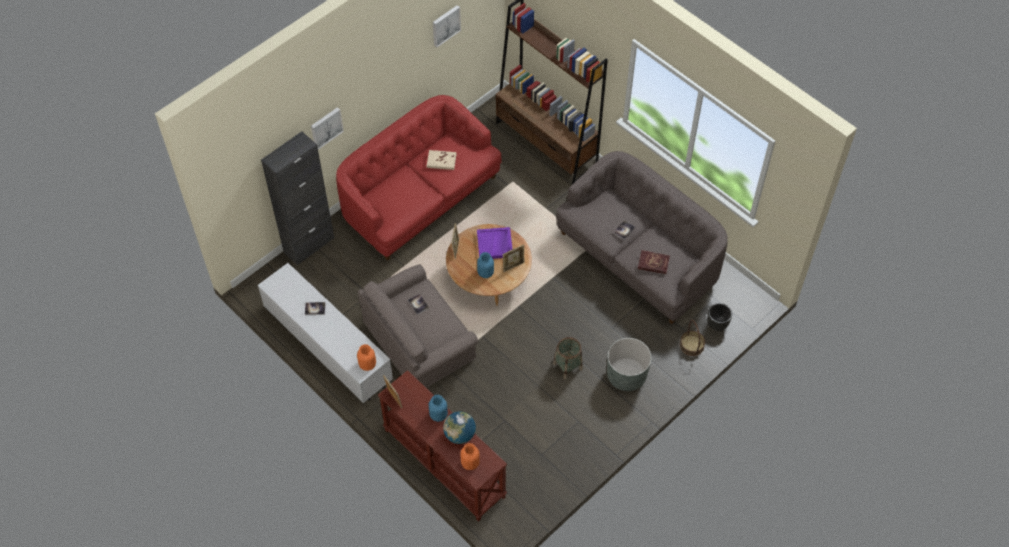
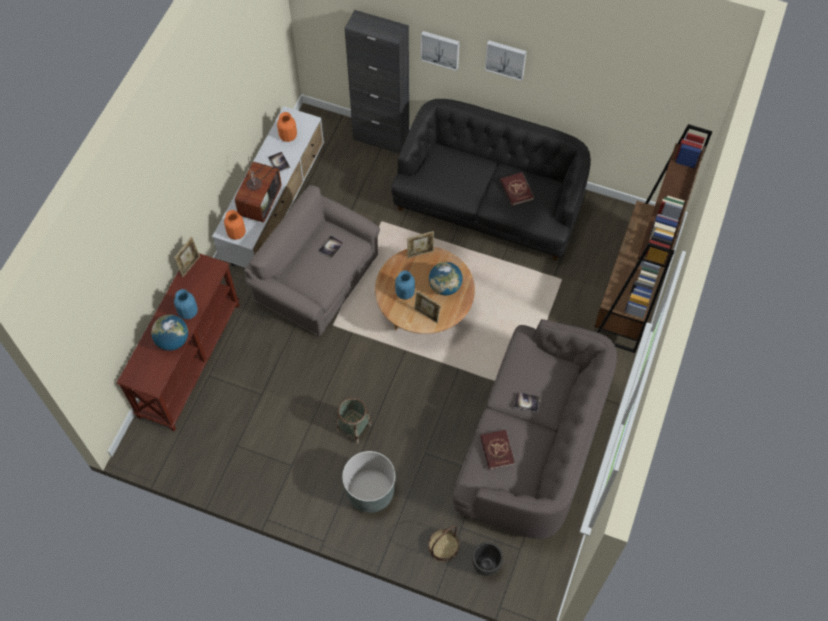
camera: 65 degrees right, 5 degrees up
(344, 336) = (259, 200): none -> television
(419, 199) = (489, 205): red sofa -> black sofa
(441, 161) = (516, 190): beige book -> red book
(445, 25) = (625, 81): picture -> picture (506, 59)
(470, 463) = (144, 363): orange vase -> orange vase (288, 136)
(495, 244) = (445, 286): purple tray -> globe

